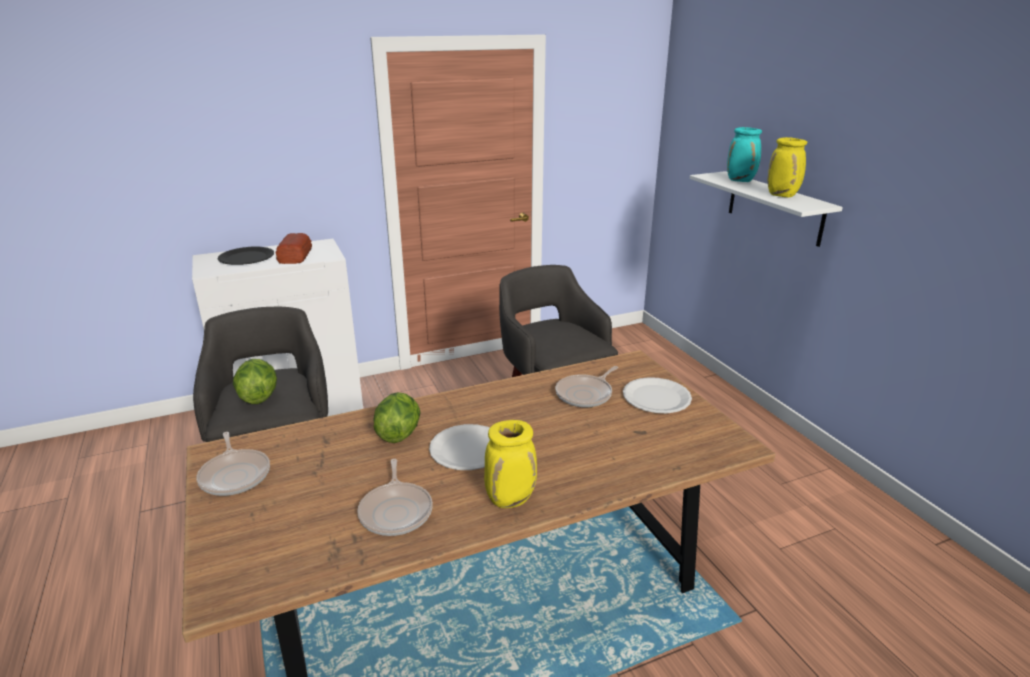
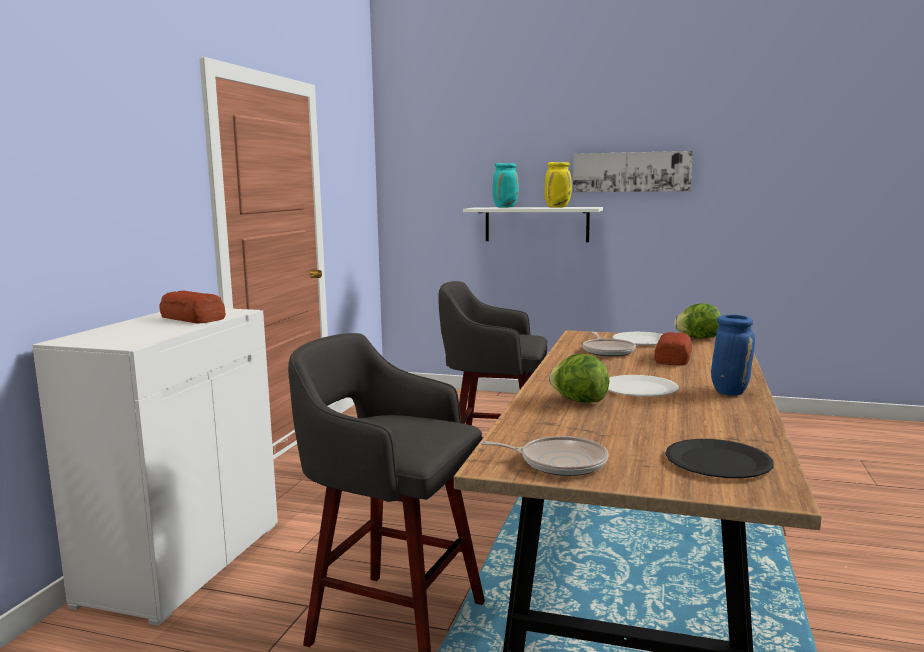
camera: 50 degrees left, 15 degrees down
(246, 258) = (132, 330): black plate -> black plate (718, 462)
(258, 397) = (404, 431): lettuce -> lettuce (698, 338)
(396, 511) = (705, 421): frying pan -> none
(511, 499) = (729, 392): yellow vase -> blue vase
(606, 434) = (673, 358): none -> bread
(884, 168) = (631, 172): none -> picture

